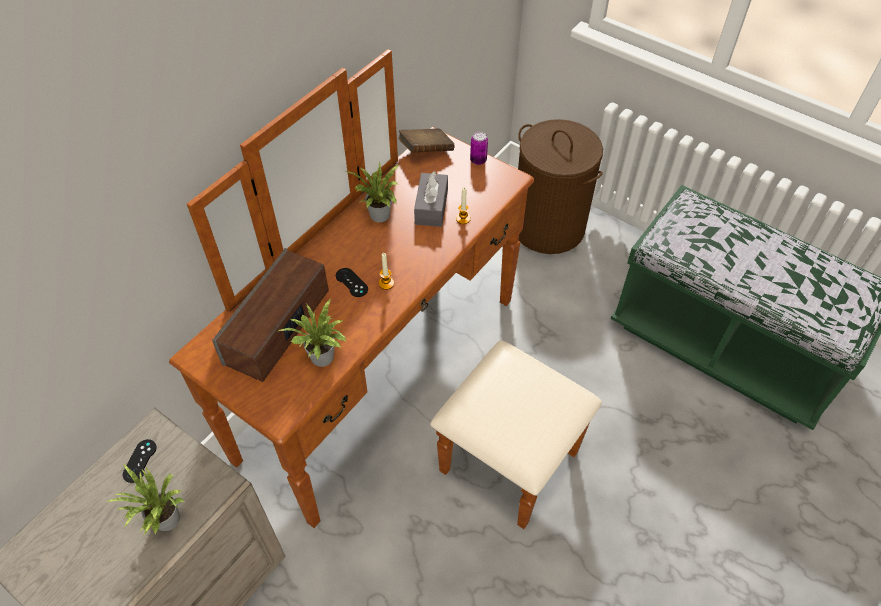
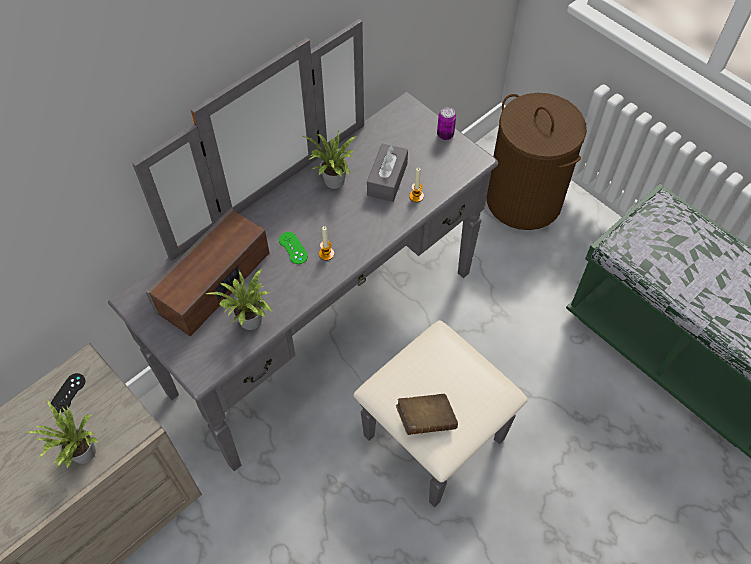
camera: 10 degrees right, 5 degrees up
(351, 282) = (293, 248): black game controller -> green game controller
(409, 393) = (349, 353): brown dresser -> grey dresser
(426, 151) = (394, 117): brown book -> brown book (426, 420)

